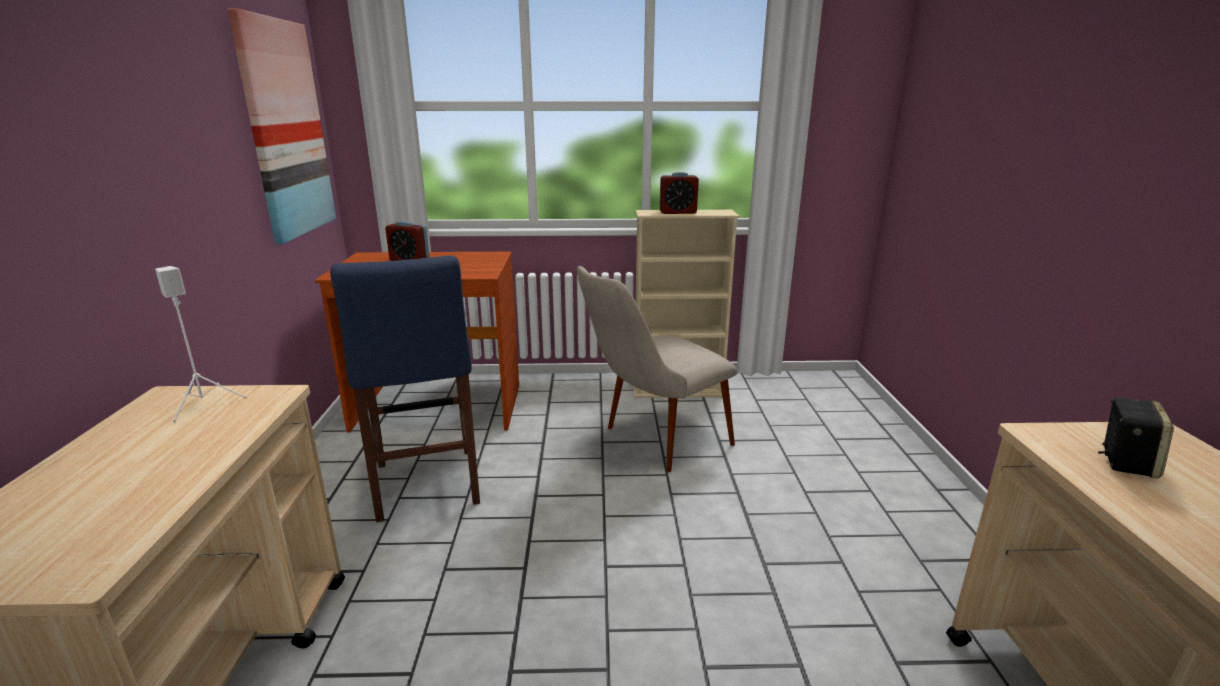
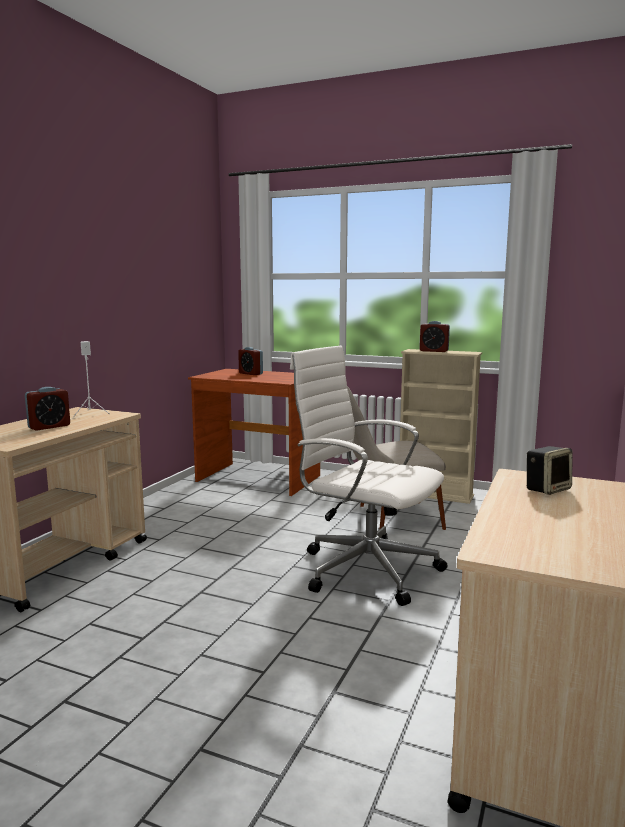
camera: 25 degrees right, 10 degrees down
(141, 469) = (49, 427): none -> alarm clock
(285, 130) = (189, 288): picture -> none
(426, 487) = (219, 513): blue stool -> none
(700, 541) = (365, 568): none -> white office chair

